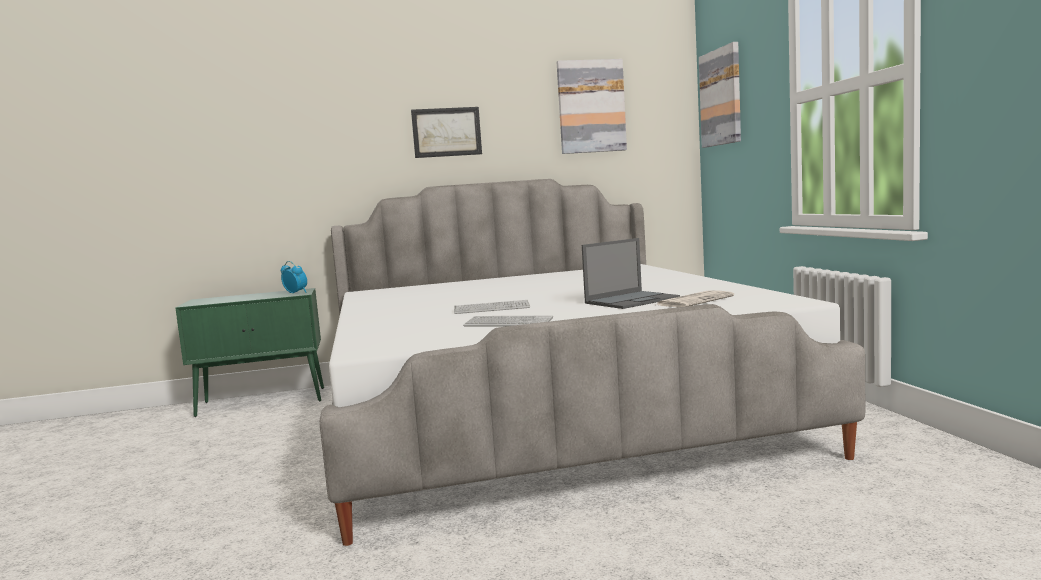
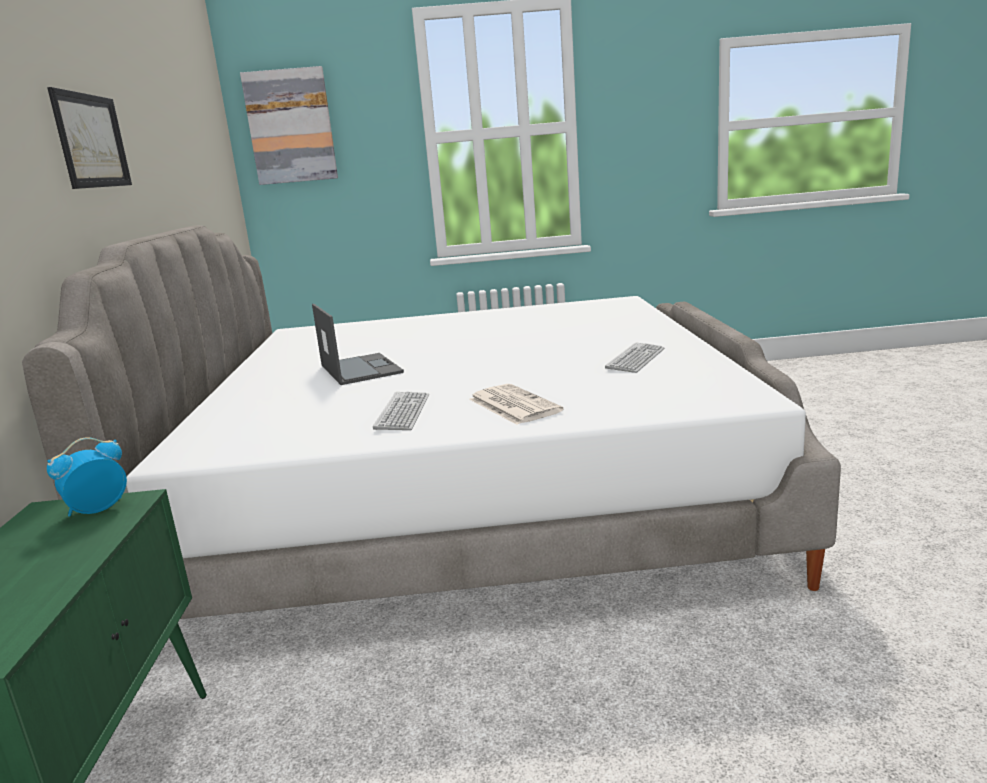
camera: 80 degrees left, 10 degrees up
(491, 308) = (530, 369): keyboard -> keyboard (403, 412)
(591, 106) = (183, 120): picture -> none
(632, 300) = (554, 329): laptop -> laptop (360, 369)
(695, 300) = (583, 316): newspaper -> newspaper (512, 405)

